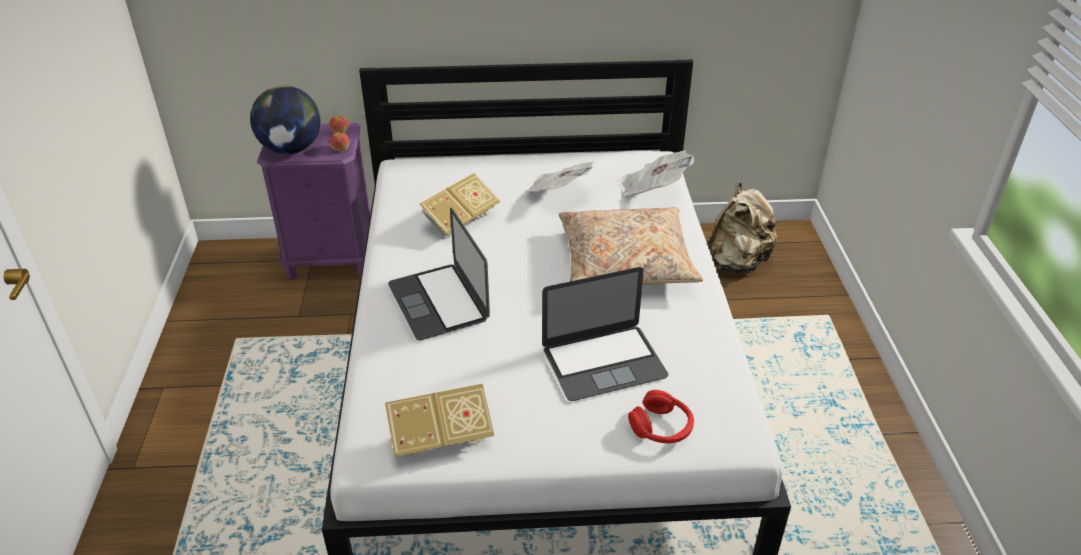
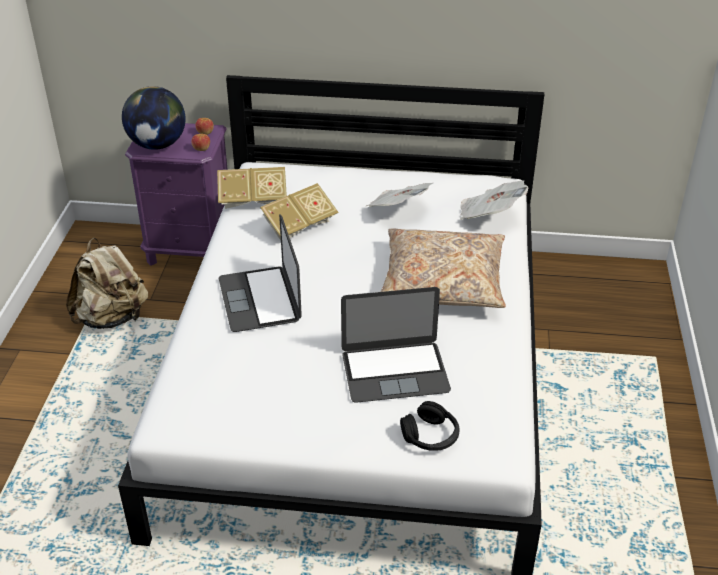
camera: 10 degrees right, 0 degrees up
(441, 437) = (231, 418): book -> book (253, 200)
(662, 427) = (430, 436): red headphones -> black headphones
(735, 262) = (577, 295): beige backpack -> beige backpack (112, 318)

